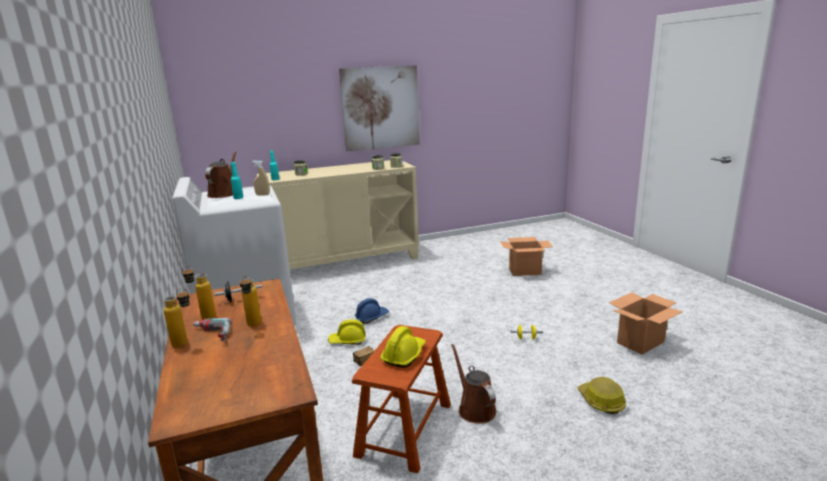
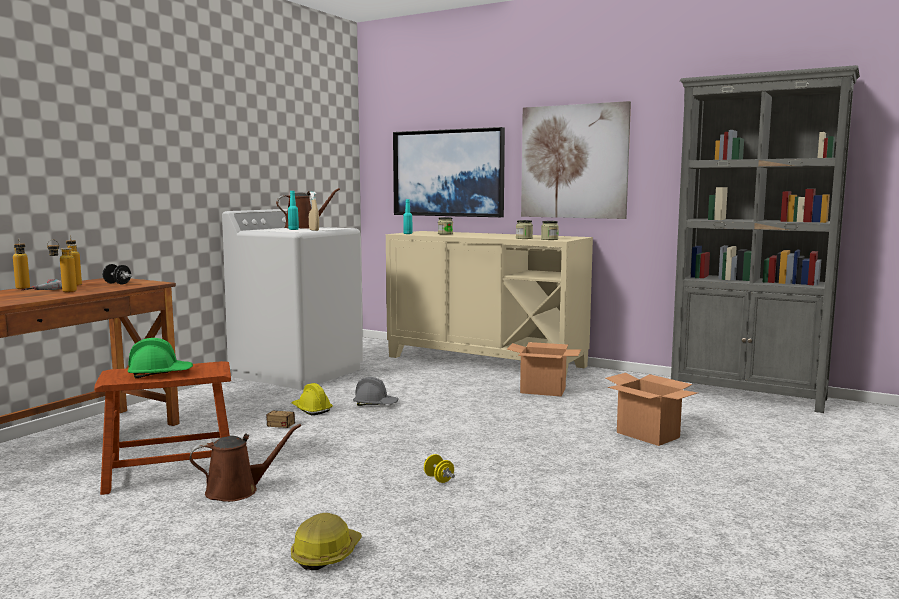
camera: 50 degrees right, 10 degrees down
(276, 123) = (448, 173): none -> picture
(372, 317) = (375, 404): blue hard hat -> grey hard hat
(404, 355) = (160, 374): yellow hard hat -> green hard hat
(474, 408) = (237, 490): brown watering can -> brown watering can turned 45 degrees clockwise
(500, 234) = (748, 395): none -> grey bookcase
(640, 342) = (547, 552): cardboard box -> cardboard box (543, 390)

